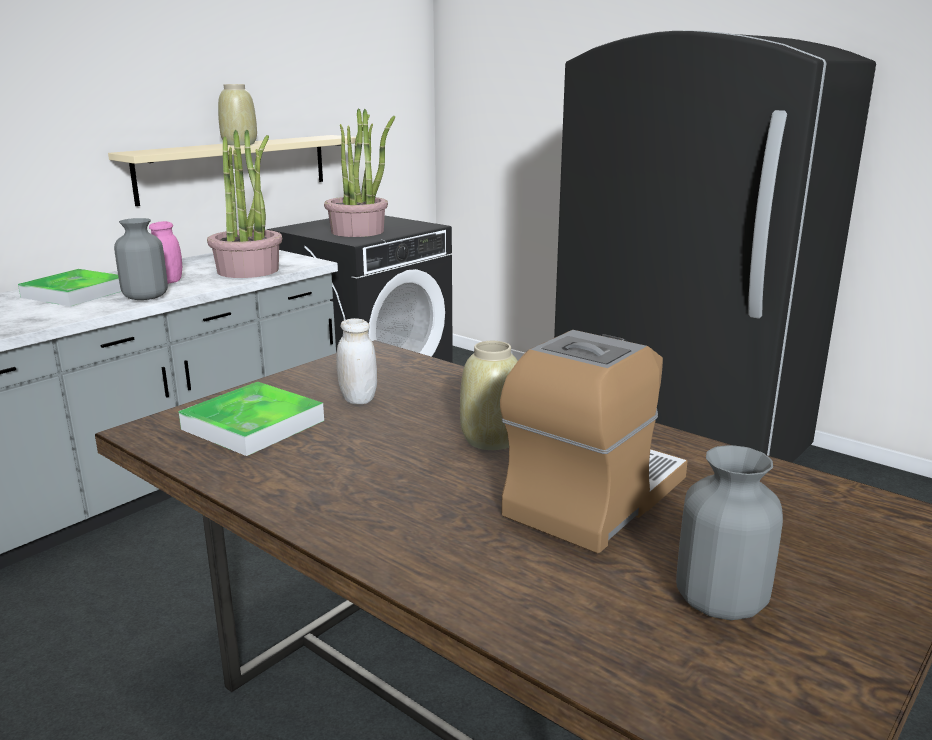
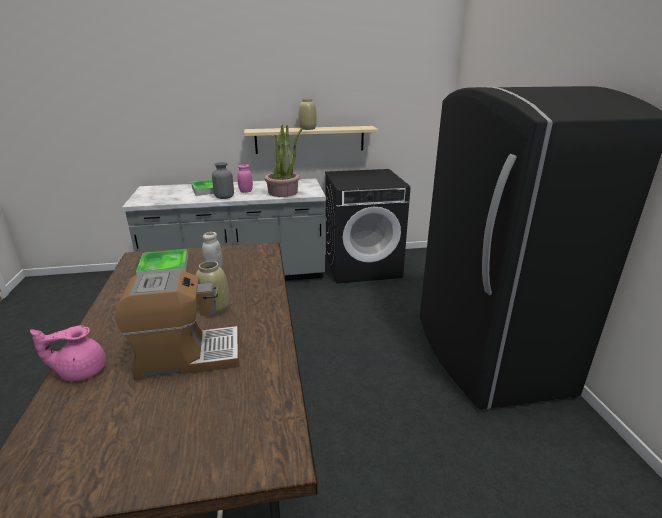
camera: 40 degrees right, 5 degrees up
(358, 231) = (358, 181): potted plant -> none
(485, 589) = (81, 371): none -> pink teapot
(720, 600) = (123, 427): grey vase -> none

